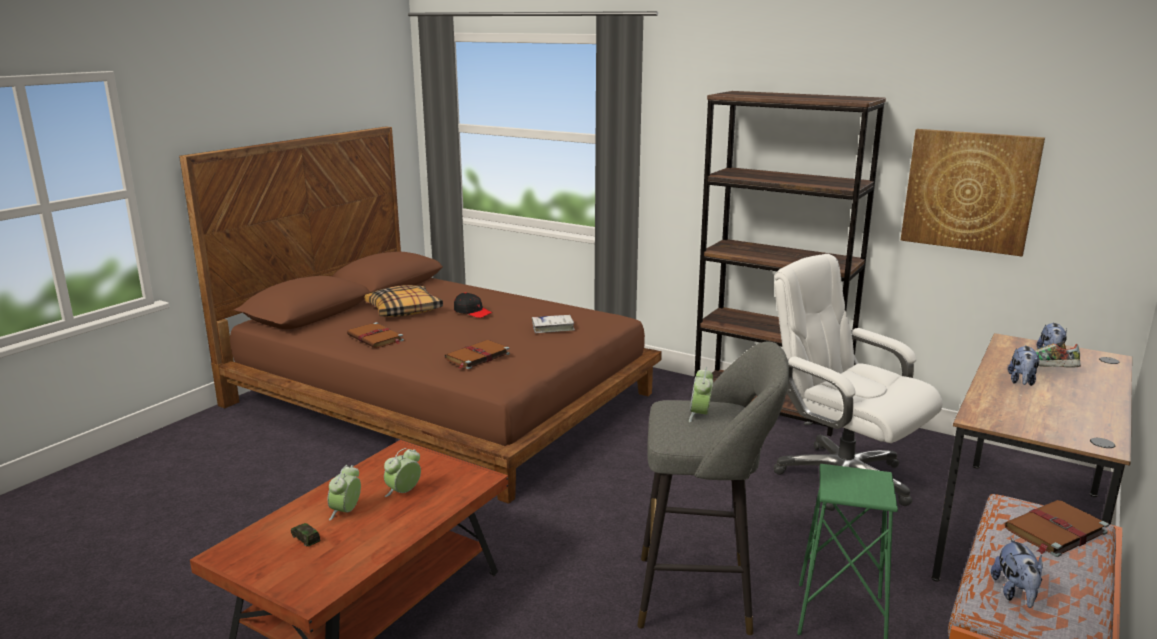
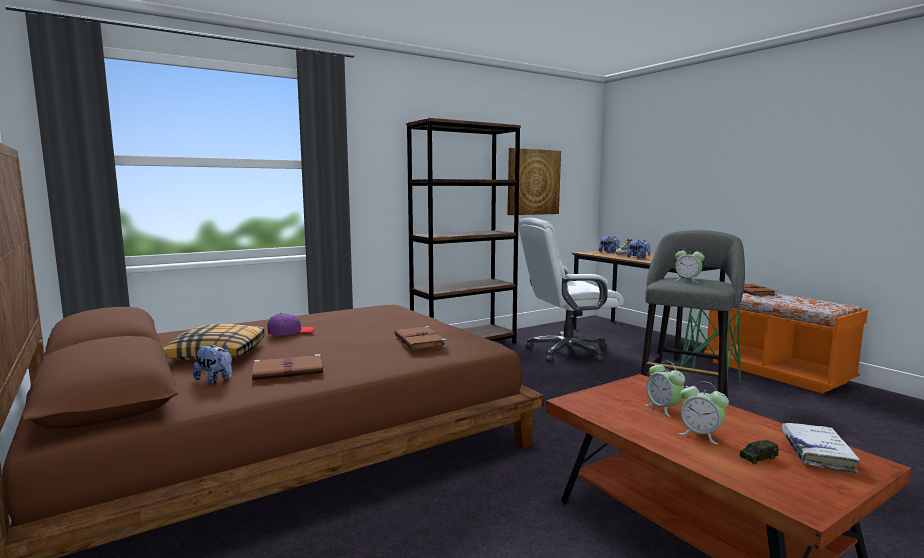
camera: 65 degrees left, 10 degrees down
(472, 312) = (290, 332): black cap -> purple cap
(553, 328) = (381, 319): white book -> white book (817, 453)
(1015, 593) = (811, 304): plush toy -> plush toy (215, 380)

